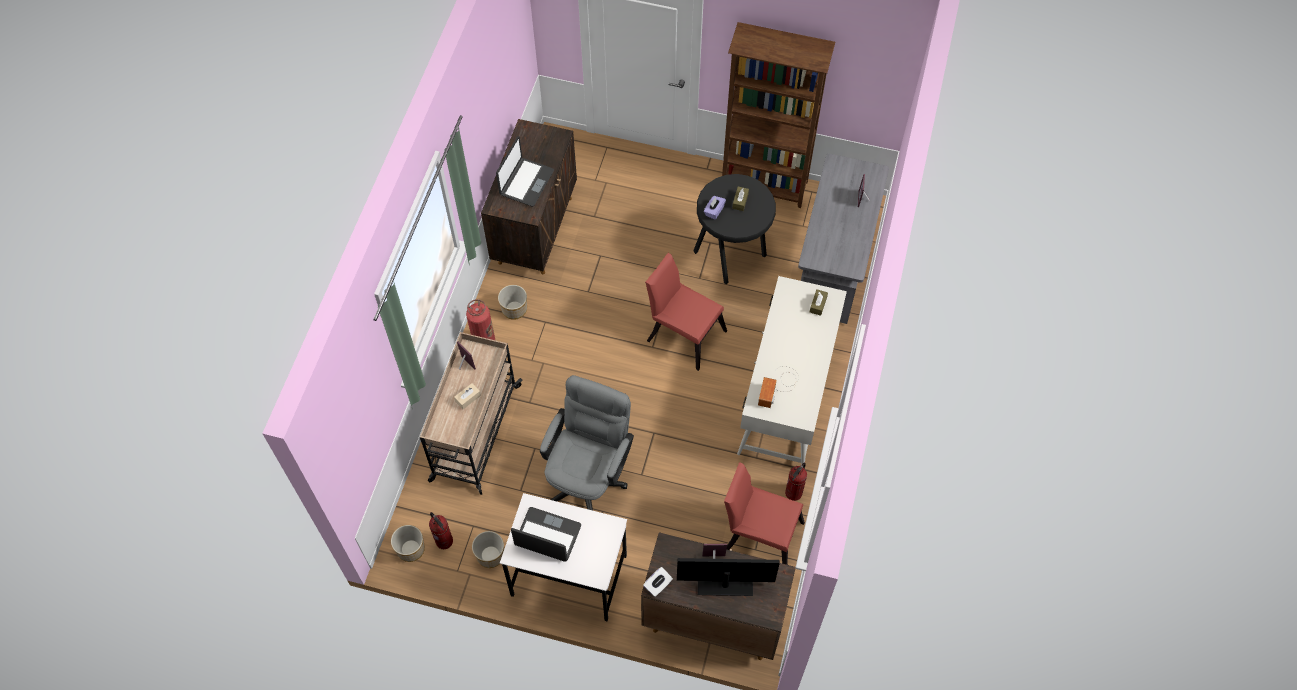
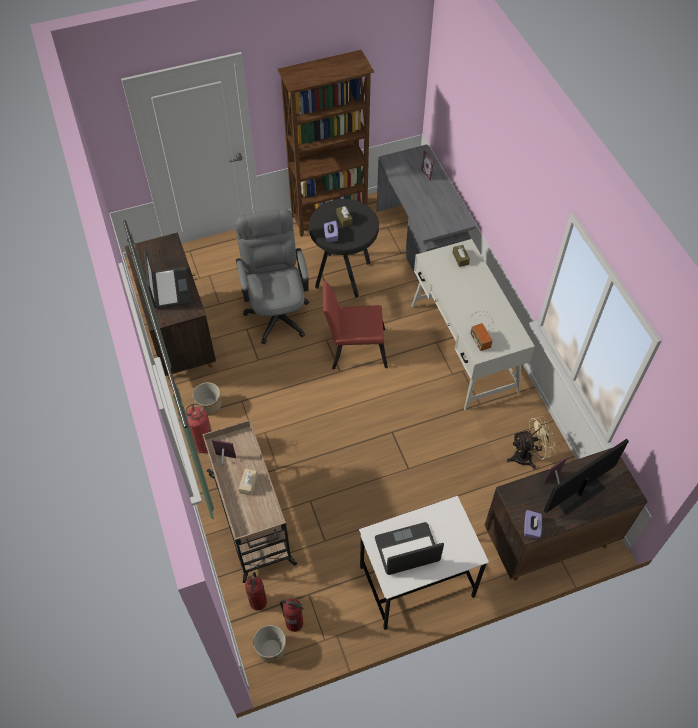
camera: 35 degrees left, 5 degrees down
(490, 555) = (341, 608): planter -> none
(588, 477) = (370, 495): grey office chair -> grey office chair (277, 310)
(658, 585) = (531, 528): white tissue box -> purple tissue box
(759, 533) = (527, 456): red chair -> beige fan
(794, 493) = (526, 412): fire extinguisher -> fire extinguisher (258, 602)

